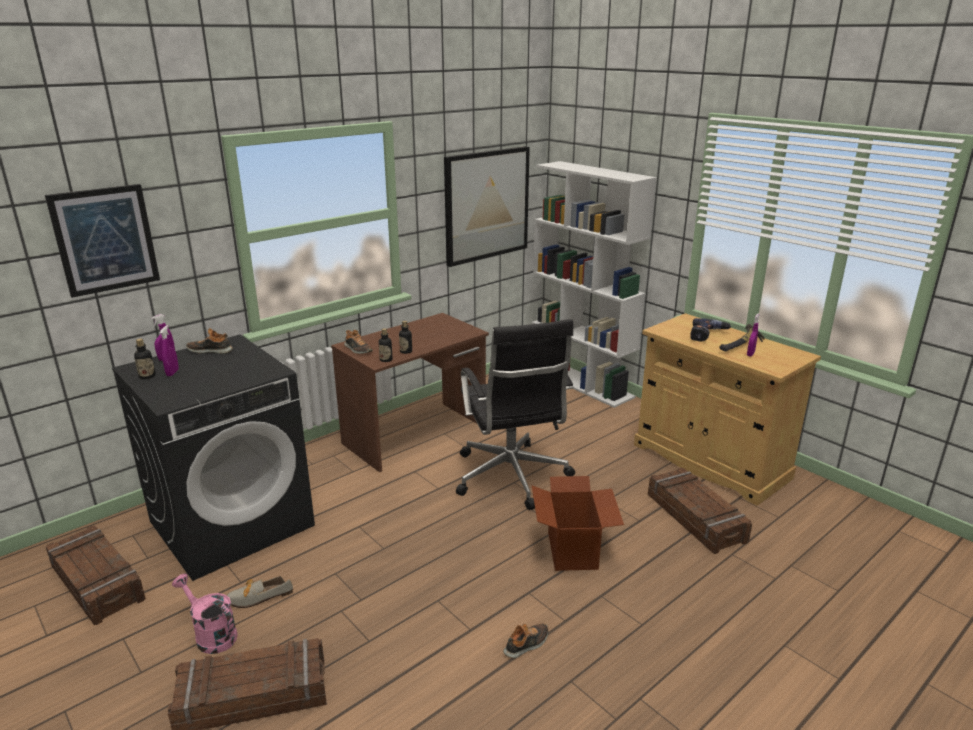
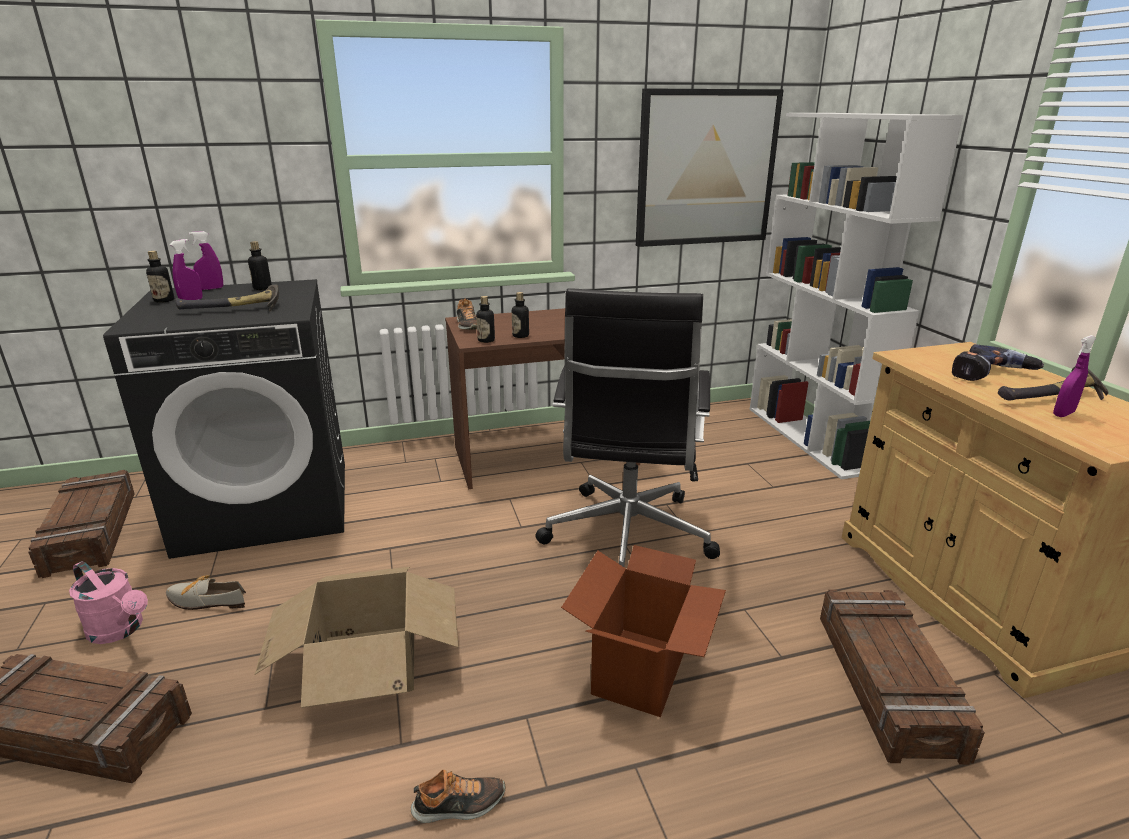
camera: 25 degrees right, 0 degrees up
(105, 239) = (163, 136): picture -> none
(210, 350) = (262, 288): shoe -> bottle
(211, 634) = (121, 630): pink watering can -> pink watering can turned 150 degrees clockwise
(224, 375) = (234, 310): none -> hammer
(411, 597) = (368, 663): none -> cardboard box

